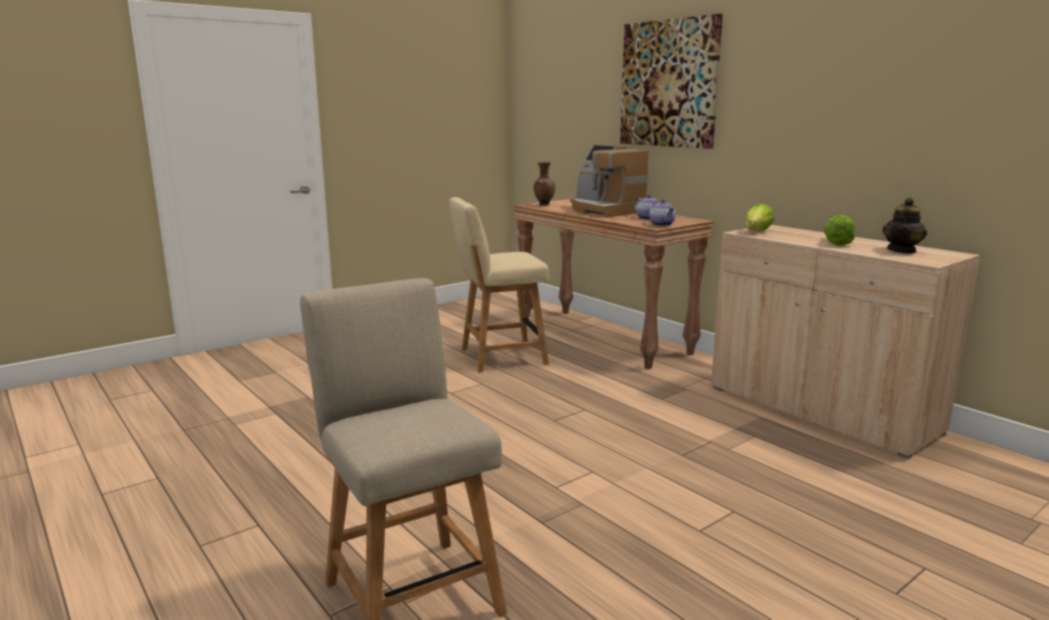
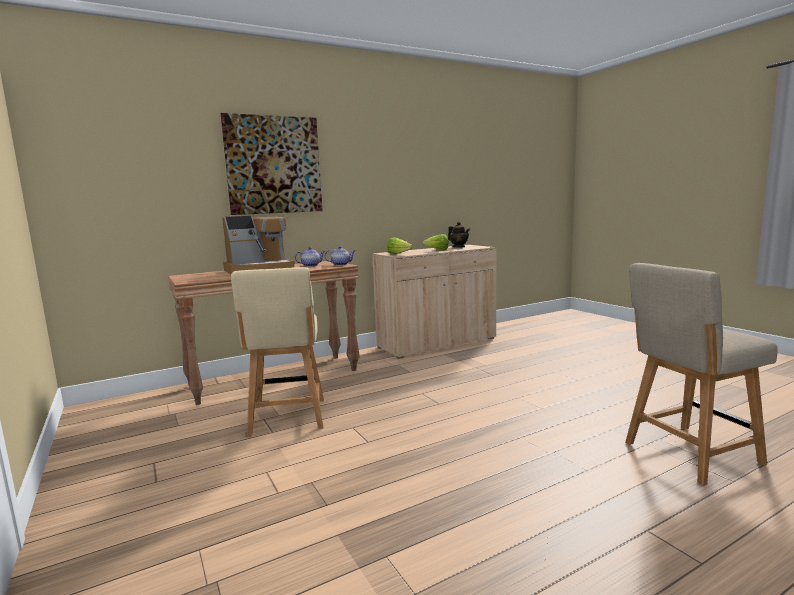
camera: 80 degrees left, 5 degrees down
(543, 205) = (197, 279): brown vase -> none

